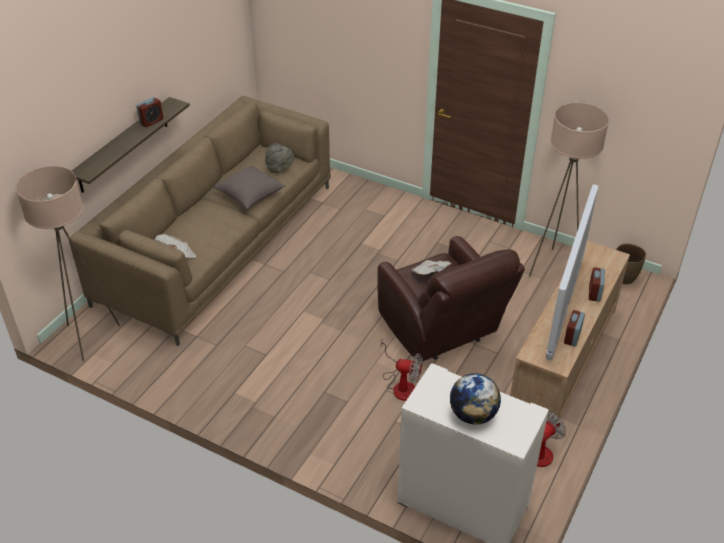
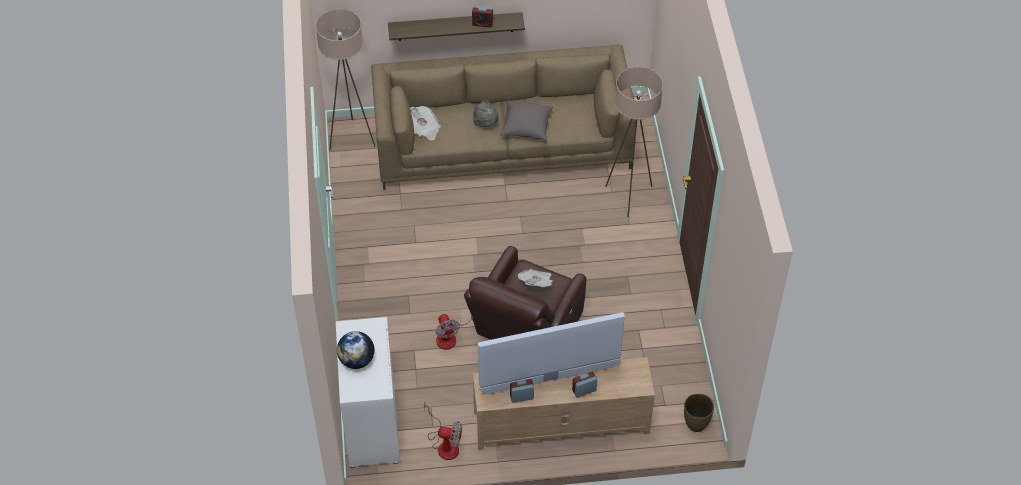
camera: 55 degrees right, 10 degrees up
(279, 168) = (574, 124): grey hat -> grey hat (486, 123)
(553, 268) = (665, 369): beige floor lamp -> beige floor lamp (629, 196)

